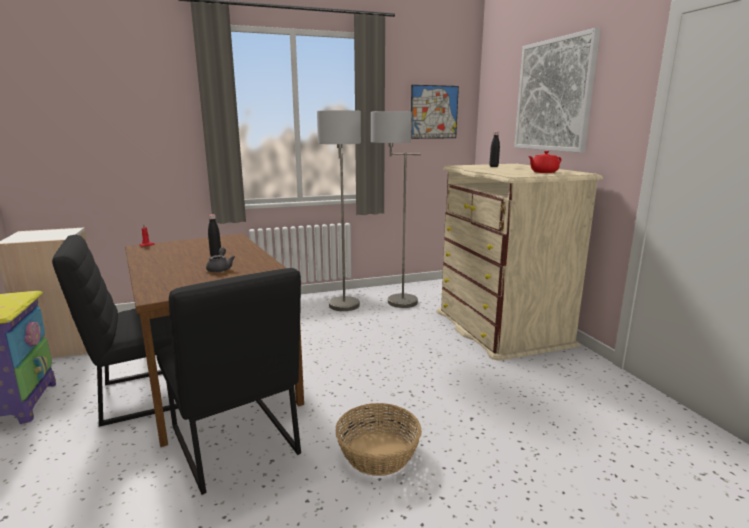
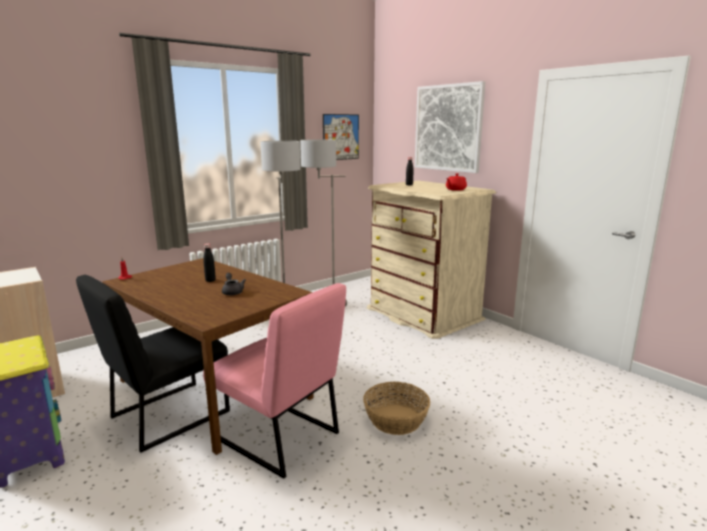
camera: 20 degrees left, 0 degrees up
(234, 442) = (279, 437): black chair -> pink chair

